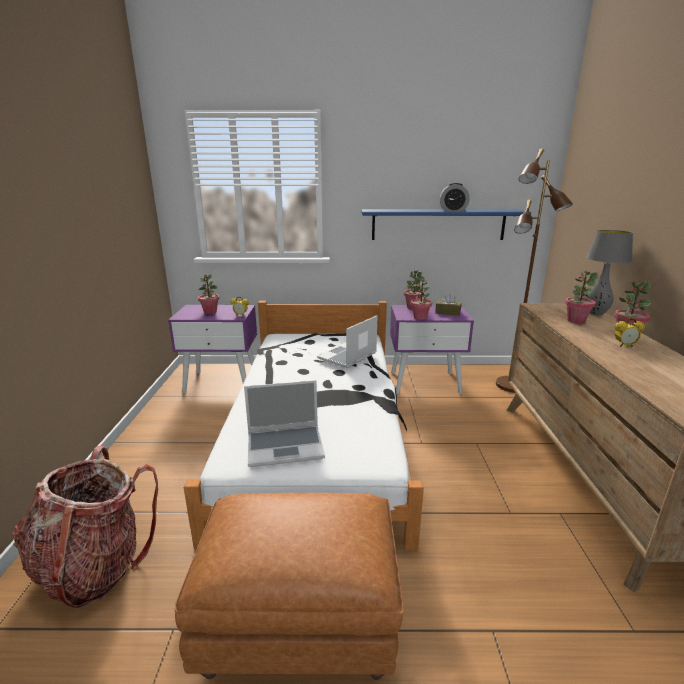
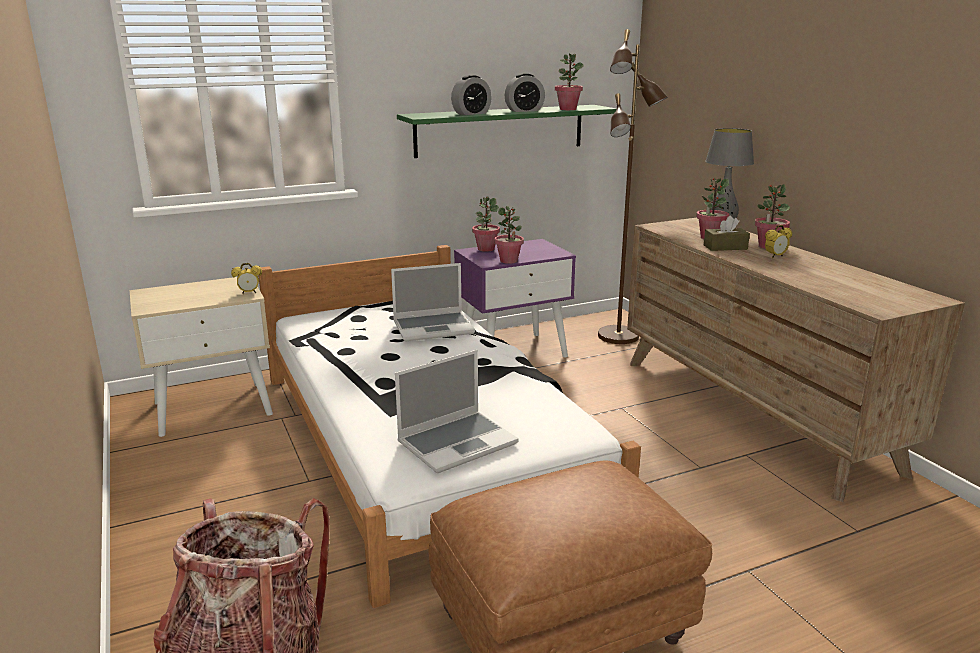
camera: 25 degrees left, 0 degrees up
(210, 312) = (191, 295): potted plant -> potted plant (568, 109)
(222, 382) = (213, 408): purple nightstand -> beige nightstand
(347, 356) = (434, 327): laptop -> laptop turned 120 degrees counterclockwise
(410, 210) = (471, 113): none -> alarm clock
(438, 224) = (500, 130): blue shelf -> green shelf
(447, 312) = (536, 250): brown tissue box -> brown tissue box (725, 247)

